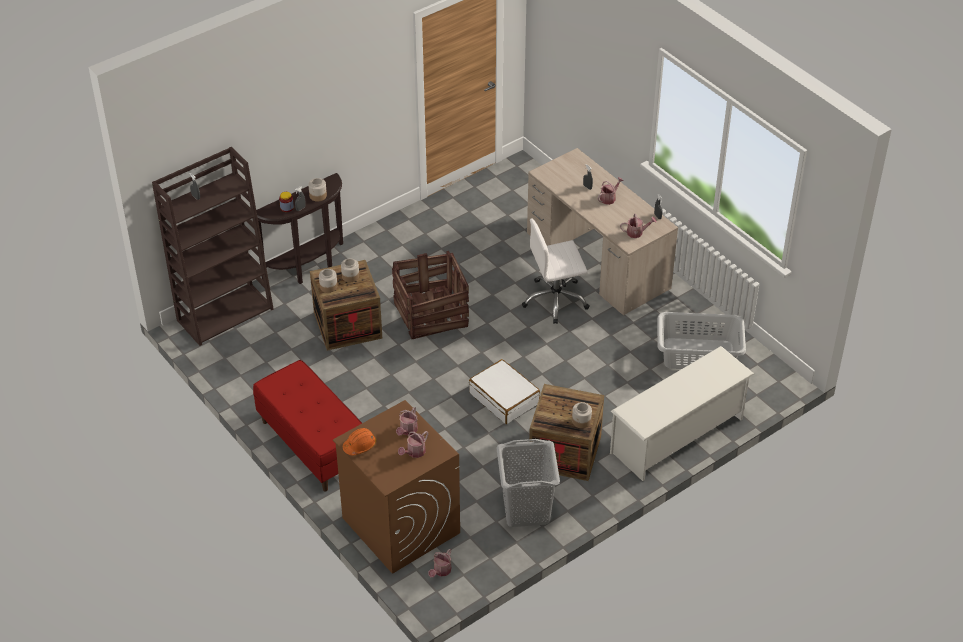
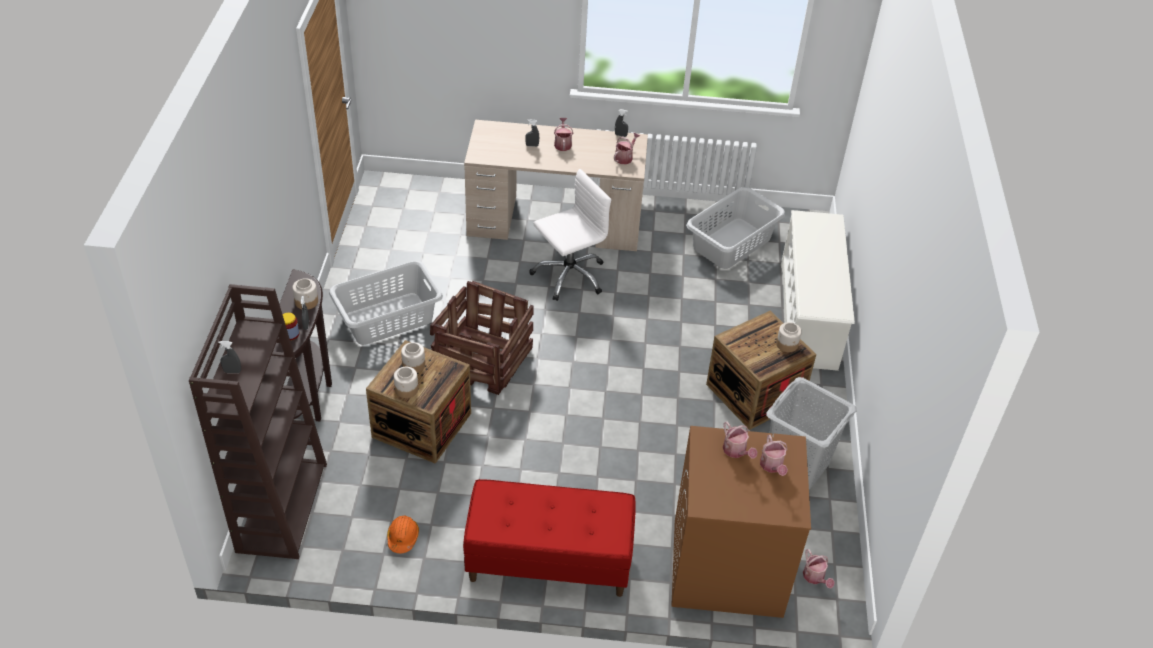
camera: 50 degrees left, 0 degrees up
(360, 445) = (720, 501): orange hard hat -> orange hard hat (403, 537)
(411, 253) = (389, 319): none -> grey laundry basket
(504, 398) = (647, 386): white suitcase -> none
(555, 300) = (569, 275): white office chair -> white office chair turned 150 degrees counterclockwise

